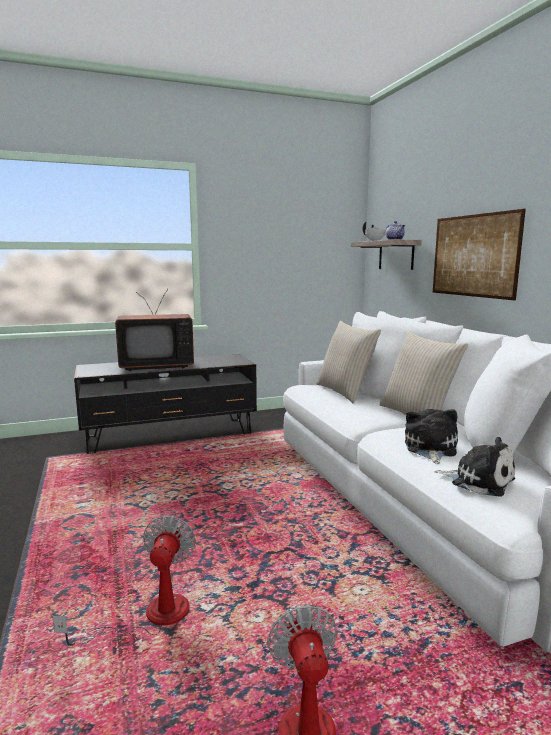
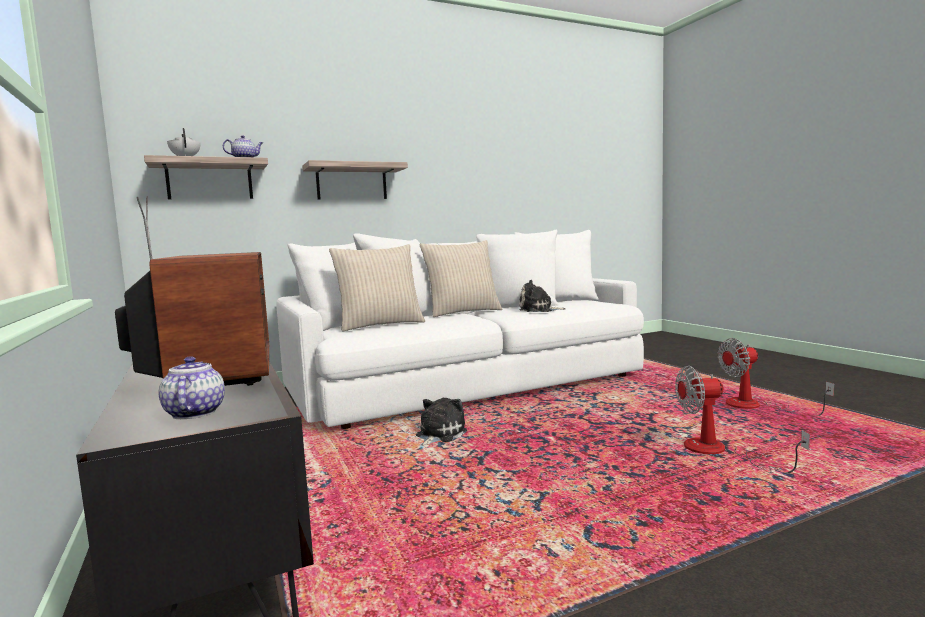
camera: 95 degrees left, 5 degrees down
(99, 368) = (194, 413): none -> teapot
(473, 255) = (351, 182): picture -> shelf
(478, 481) = (585, 305): plush toy -> plush toy (439, 435)

